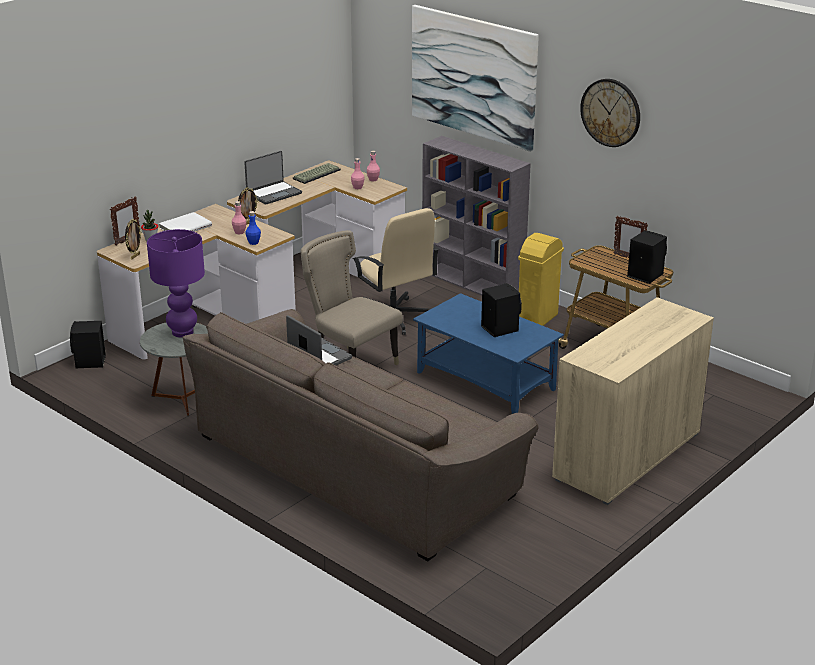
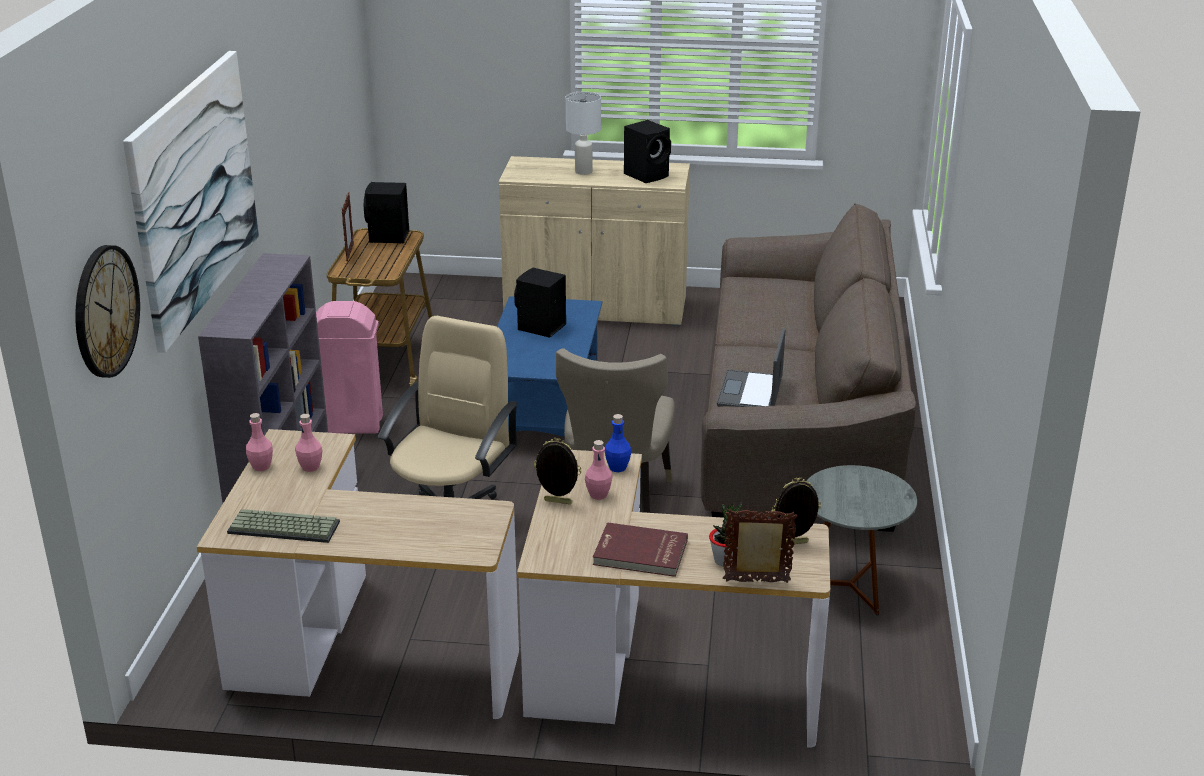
camera: 125 degrees left, 0 degrees up
(90, 362) = (886, 724): black speaker -> black speaker (647, 175)
(183, 332) = (840, 496): purple table lamp -> none
(185, 226) = (640, 553): white book -> red book
(273, 193) = (414, 532): laptop -> none
(538, 318) = (350, 425): yellow trash can -> pink trash can
(611, 112) = (283, 99): wall clock -> wall clock (105, 311)
(644, 333) = (584, 171): none -> white table lamp

